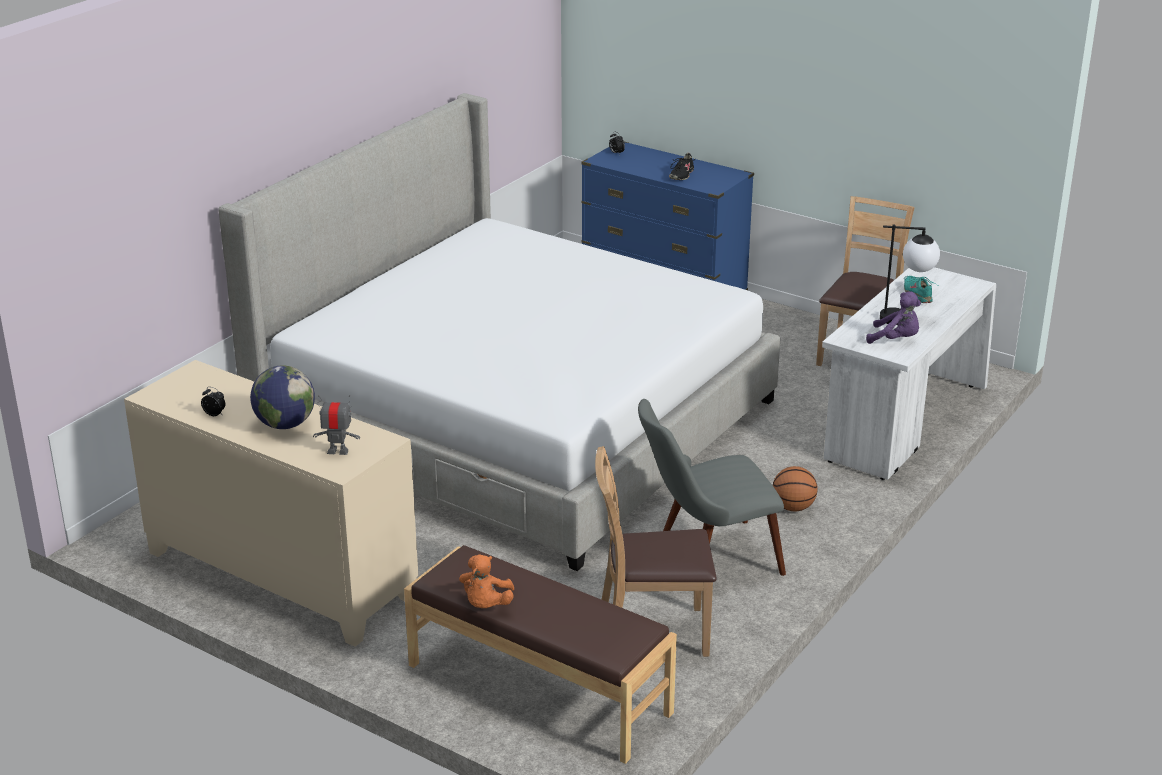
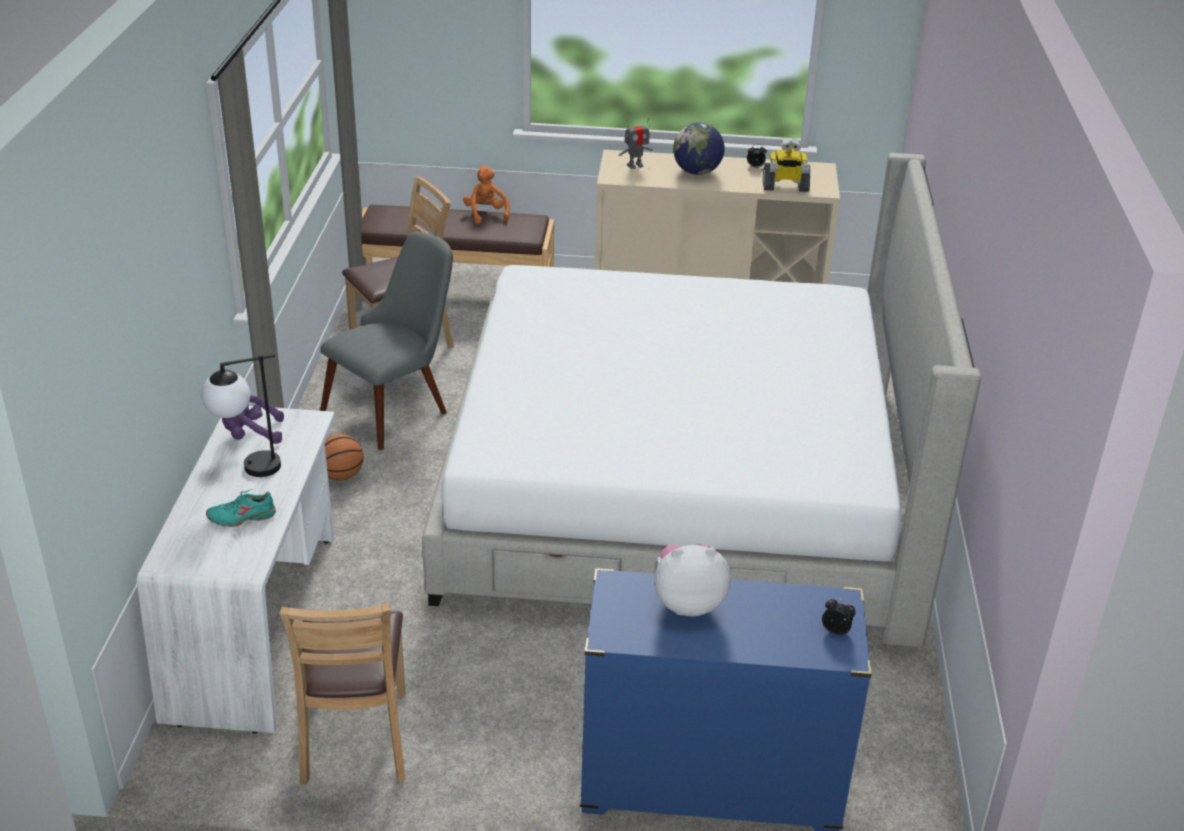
camera: 150 degrees right, 5 degrees up
(225, 384) = (785, 186): none -> toy robot
(681, 175) = (688, 603): black shoe -> plush toy
(918, 294) = (242, 517): turquoise shoe -> turquoise shoe turned 120 degrees clockwise

